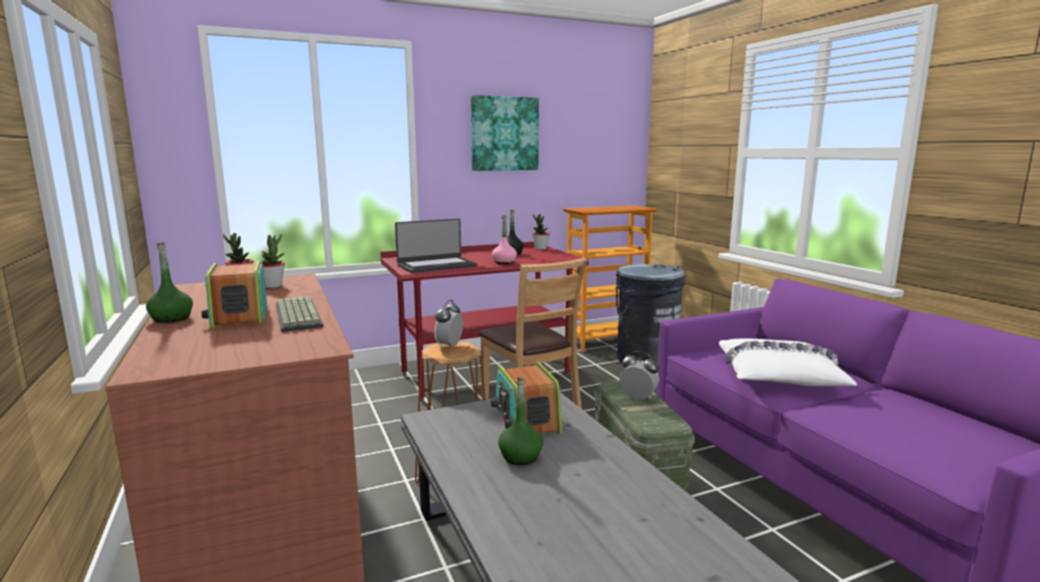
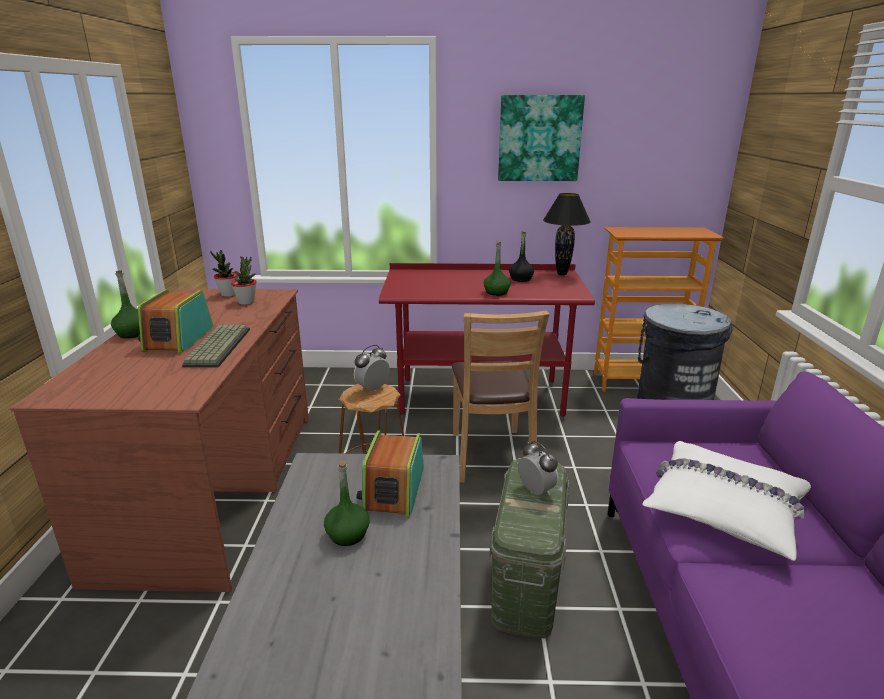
camera: 25 degrees right, 10 degrees up
(436, 265) = (425, 288): laptop -> none
(504, 262) = (496, 292): pink bottle -> green bottle
(540, 248) = (561, 274): potted plant -> black table lamp

